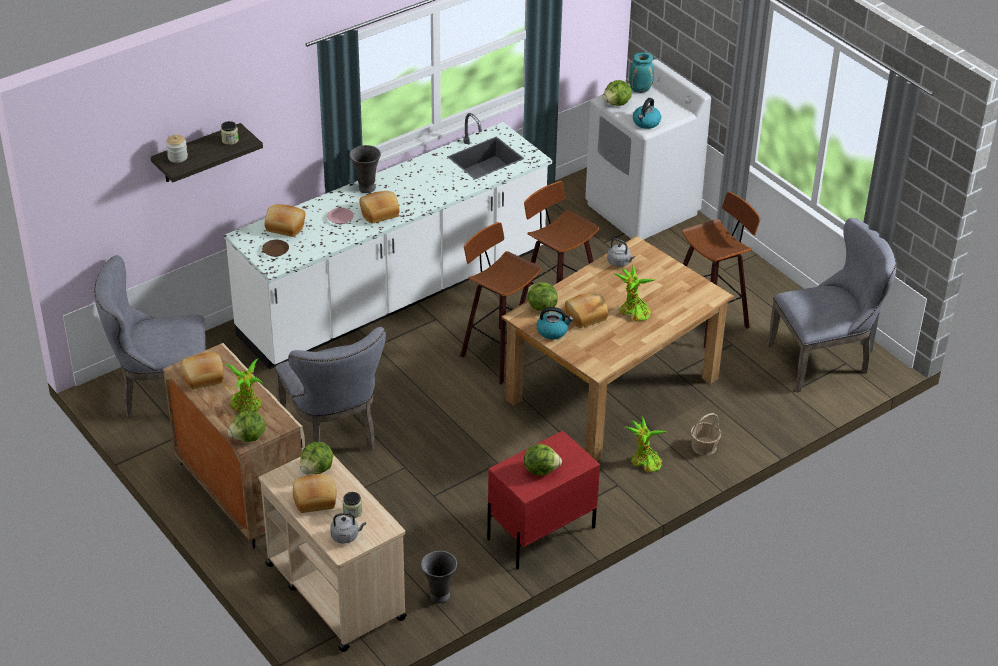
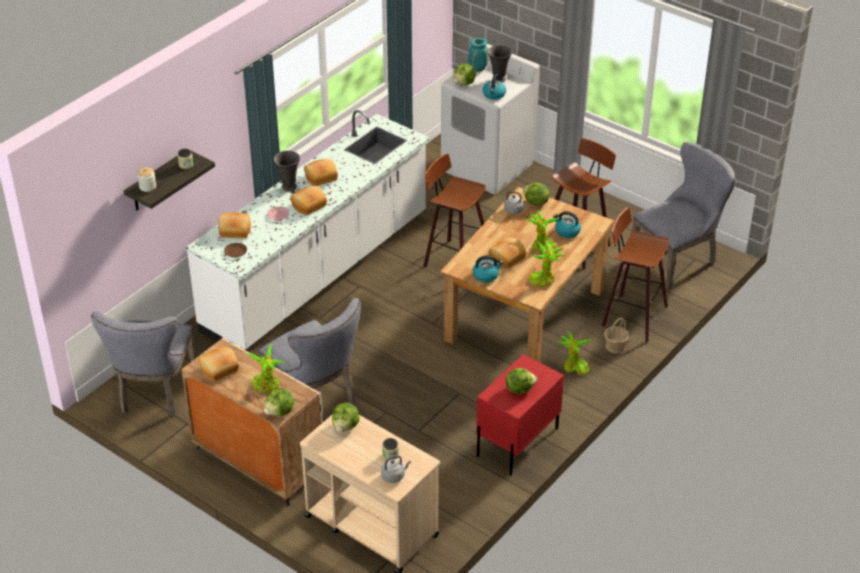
camera: 15 degrees left, 0 degrees up
(161, 394) = (155, 393): grey chair -> grey chair turned 60 degrees counterclockwise
(315, 499) = (354, 451): bread -> bread (320, 177)
(439, 596) = (457, 511): grey vase -> grey vase (498, 79)
(500, 353) = (424, 303): stool -> stool (632, 316)
(541, 307) = (468, 258): lettuce -> lettuce (535, 203)
(617, 349) = (543, 280): none -> potted plant
(670, 298) = (567, 231): none -> kettle

